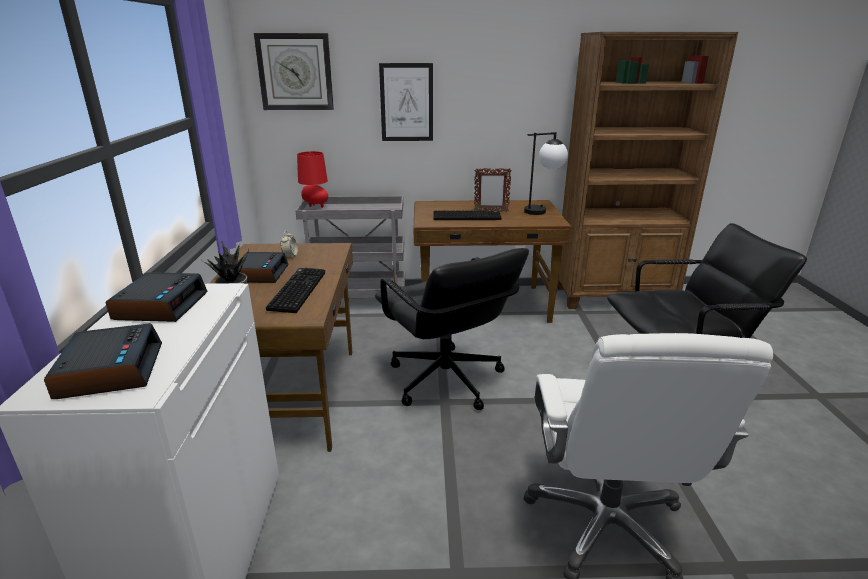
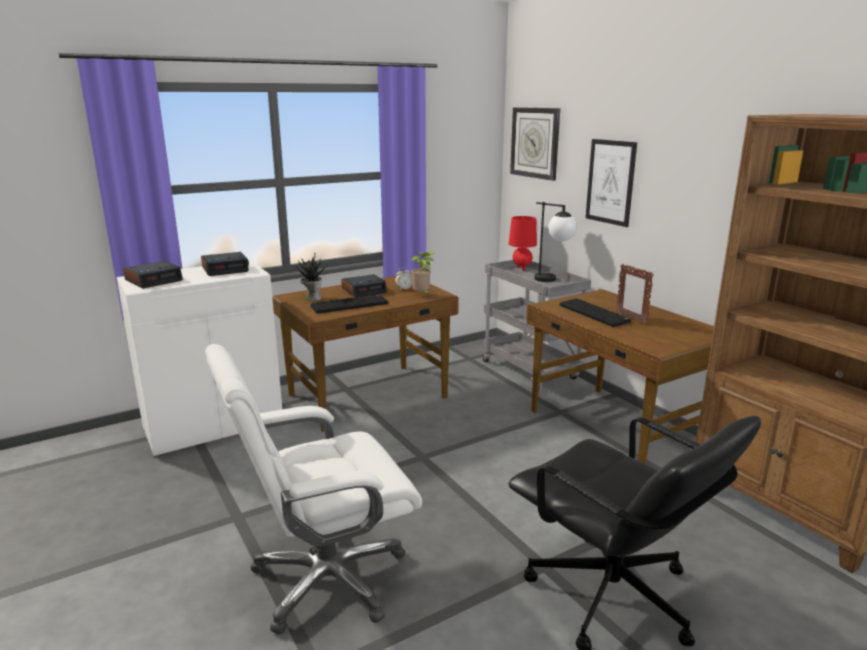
camera: 60 degrees right, 5 degrees down
(326, 254) = (422, 295): none -> potted plant
(445, 380) = (453, 448): black office chair -> none
(542, 210) = (686, 337): table lamp -> table lamp (553, 280)

